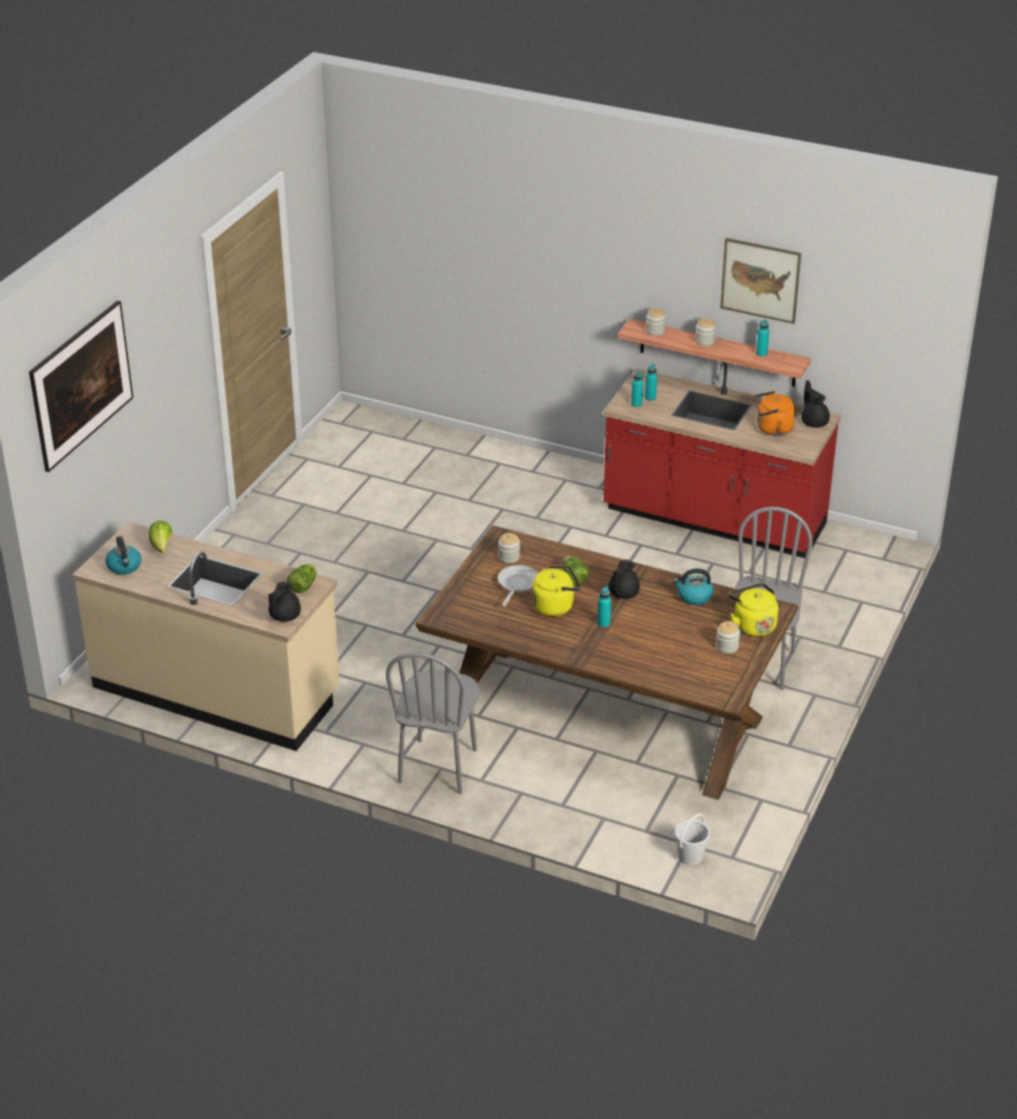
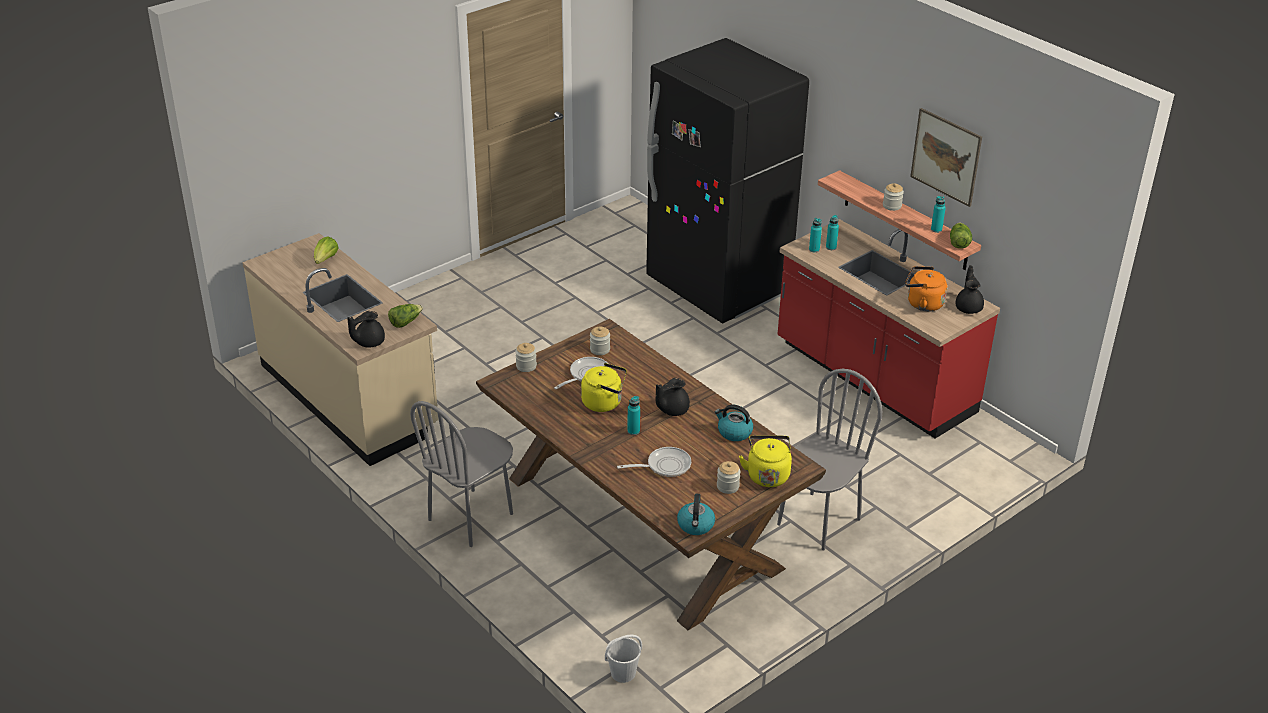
camera: 25 degrees right, 0 degrees up
(85, 409) = (288, 125): picture -> none
(124, 567) = (284, 267): kettle -> kettle (696, 525)
(503, 472) = (718, 287): none -> black fridge
(573, 578) = (640, 384): lettuce -> lettuce (958, 242)
(655, 331) = (853, 186): jar -> jar (526, 366)
(657, 646) = (664, 466): none -> frying pan

